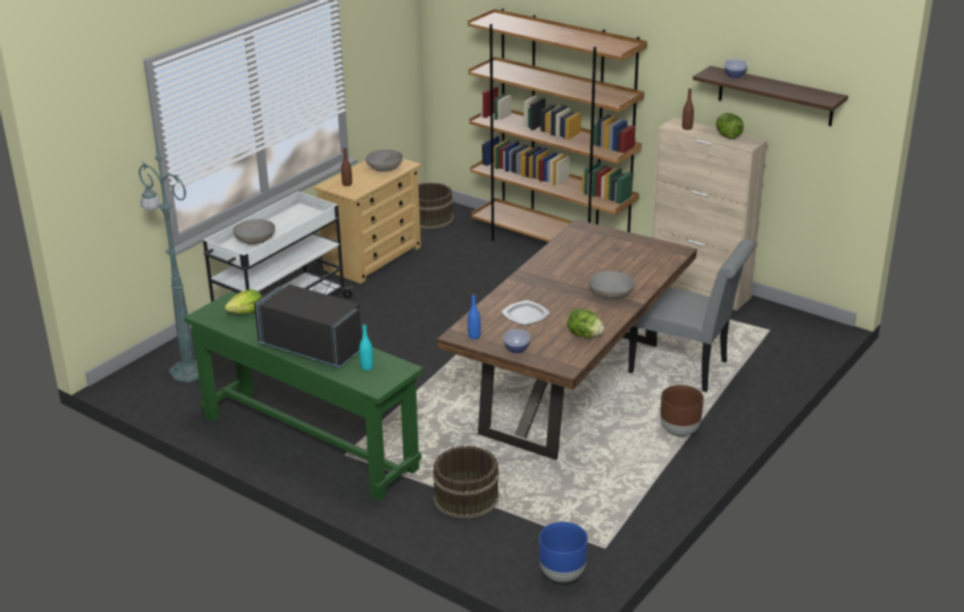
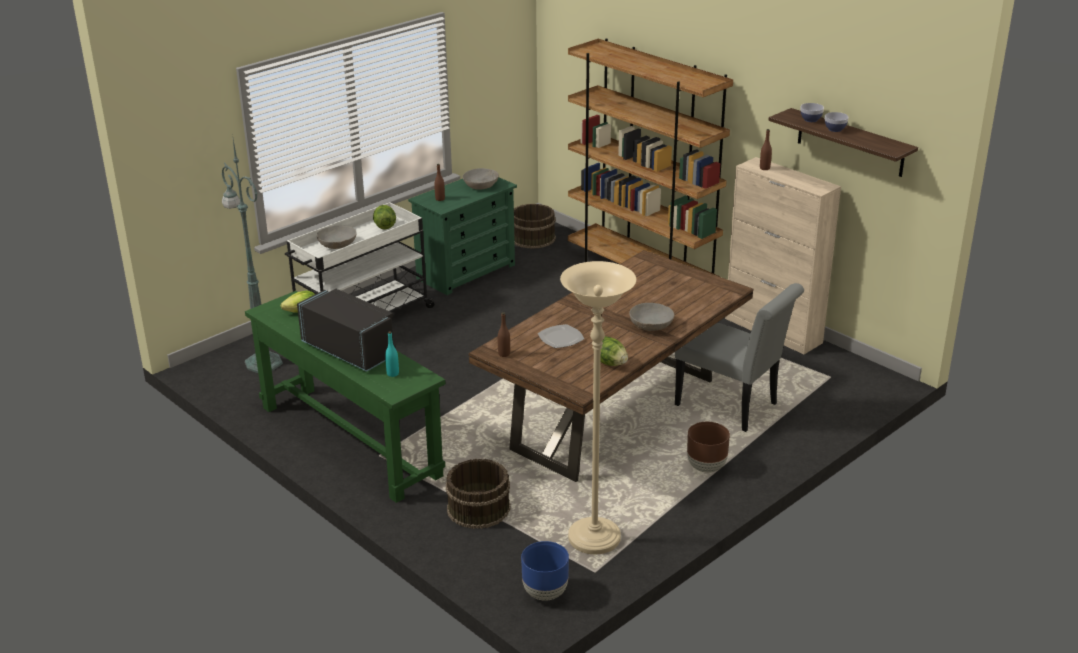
camera: 10 degrees right, 0 degrees up
(373, 258) = (466, 272): beige dresser -> green dresser
(474, 336) = (504, 354): blue bottle -> brown bottle
(516, 349) = (539, 370): bowl -> bowl (835, 129)
(593, 515) = (594, 539): none -> beige floor lamp
(727, 136) = (802, 179): lettuce -> lettuce (384, 226)

